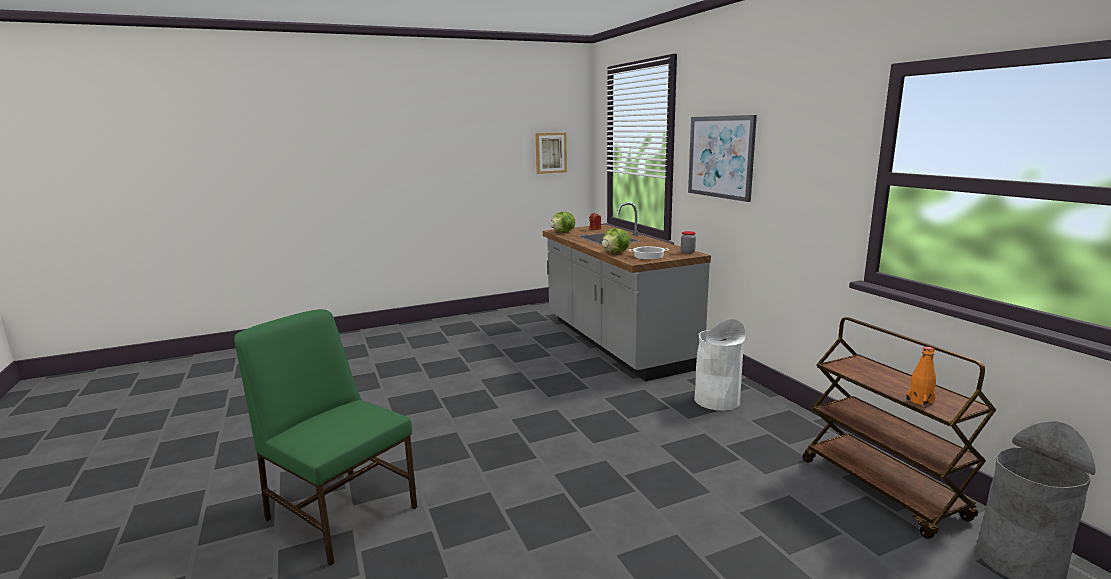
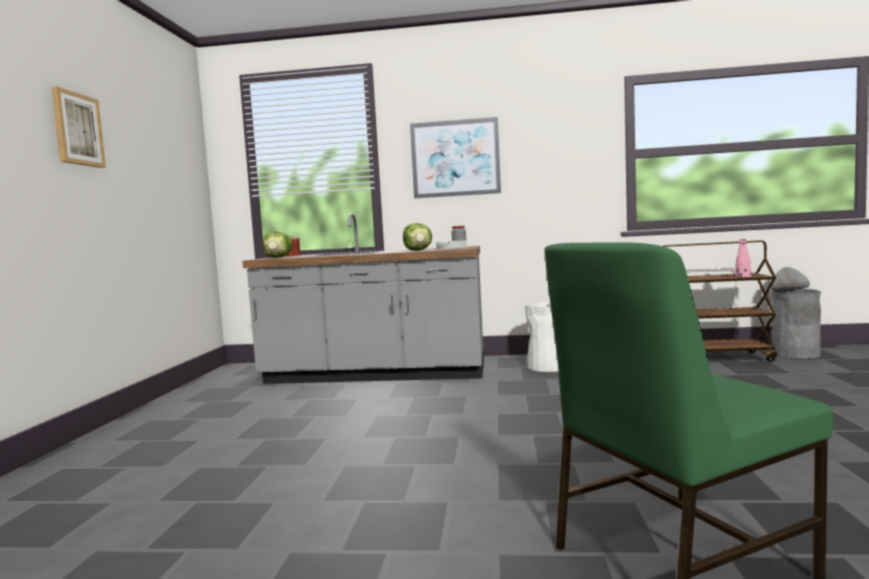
camera: 60 degrees left, 10 degrees down
(550, 153) = (177, 172): picture -> picture (77, 129)
(920, 401) = (742, 276): orange bottle -> pink bottle

